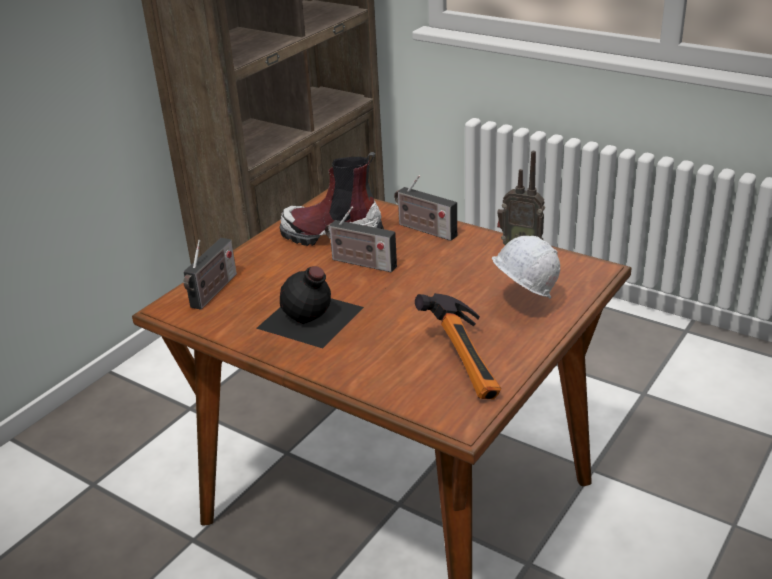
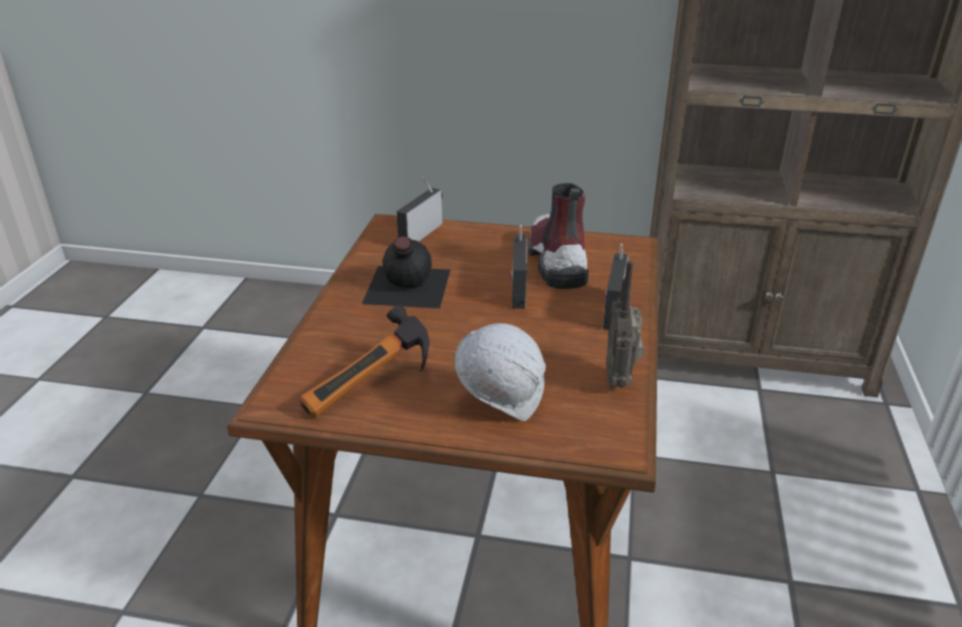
camera: 65 degrees right, 0 degrees up
(213, 292) = (422, 233): radio -> radio turned 120 degrees clockwise

